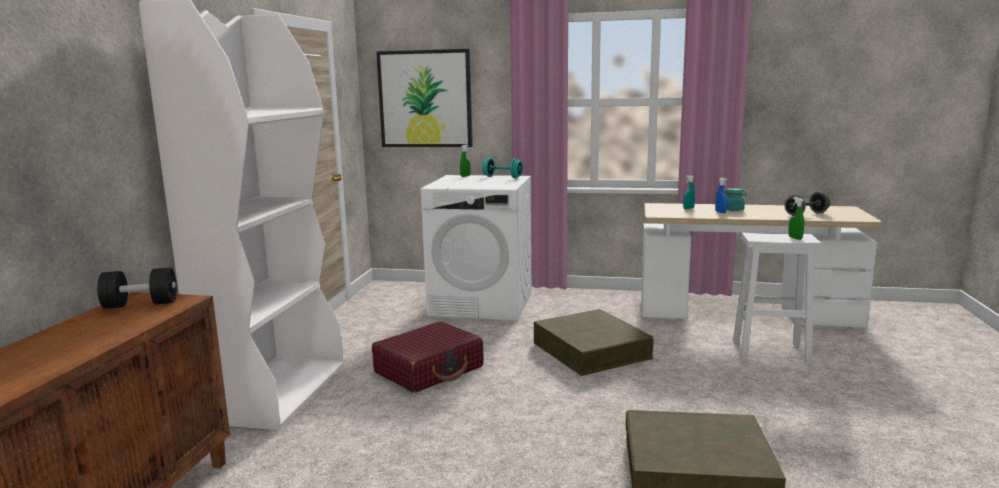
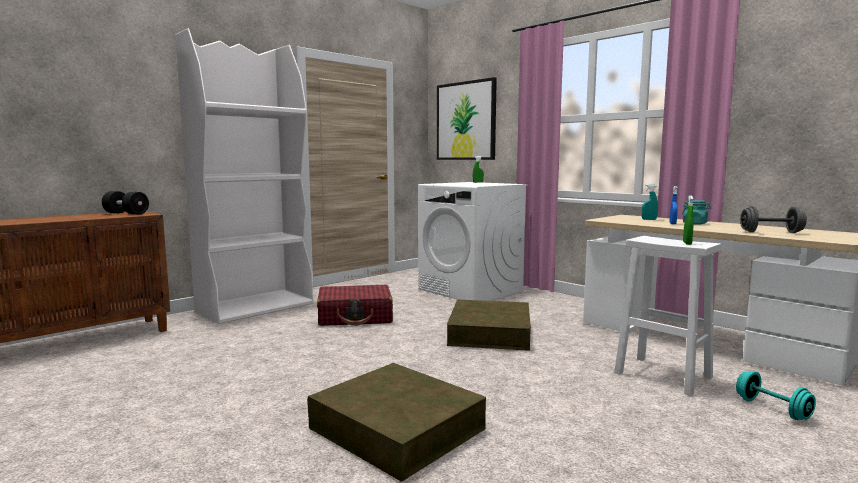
camera: 35 degrees right, 5 degrees down
(502, 177) = (500, 183): turquoise dumbbell -> turquoise dumbbell (772, 409)

